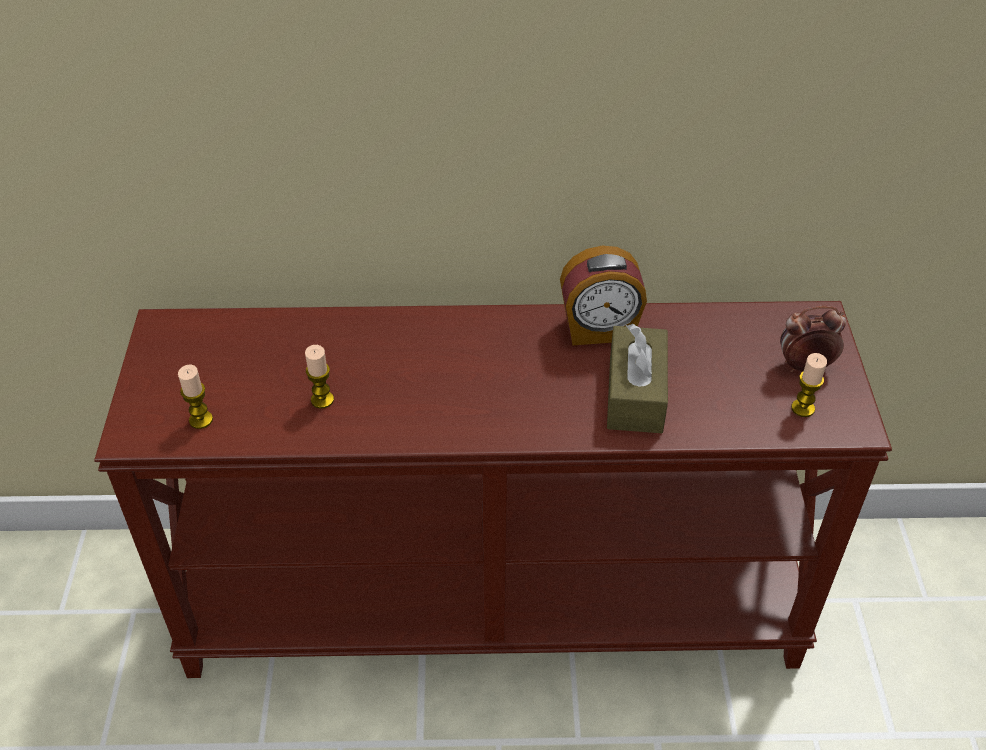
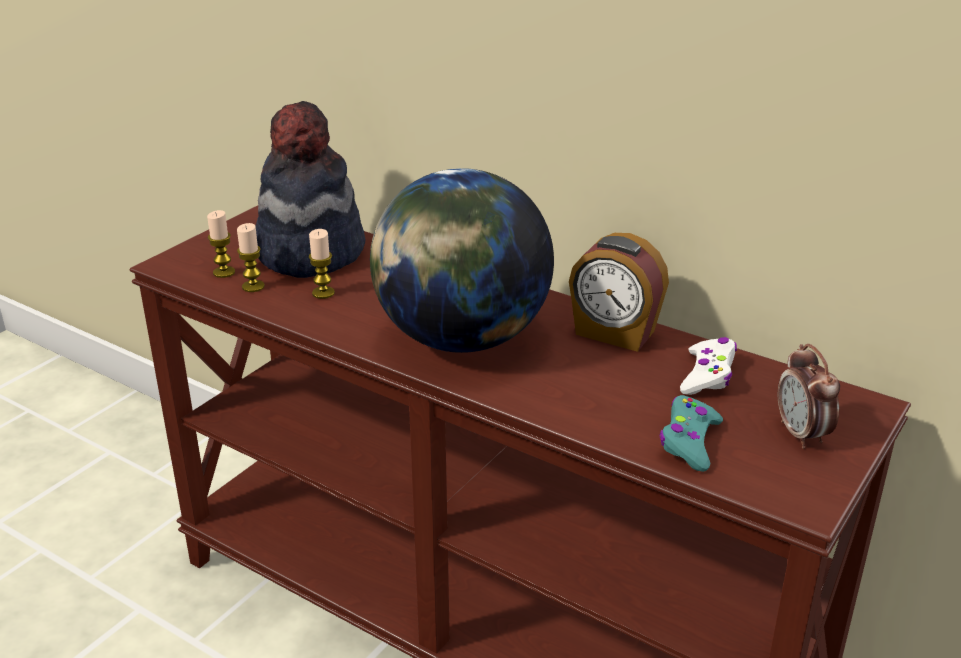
camera: 35 degrees right, 15 degrees down
(256, 357) = (309, 252): none -> hat
(491, 394) = (461, 339): none -> globe
(635, 394) = (593, 388): brown tissue box -> none
(700, 340) = (708, 375): none -> white game controller
(743, 411) = (689, 442): none -> turquoise game controller
(803, 408) = (759, 465): candle -> candle (253, 286)
(804, 366) = (801, 435): alarm clock -> alarm clock turned 135 degrees counterclockwise

